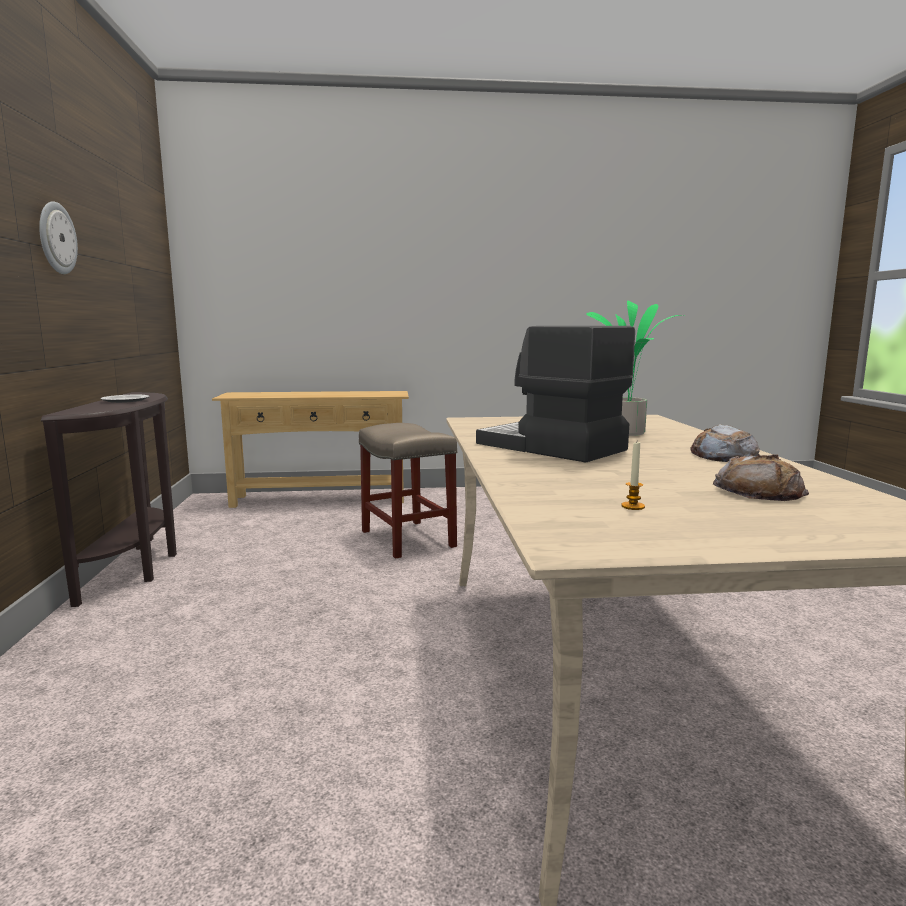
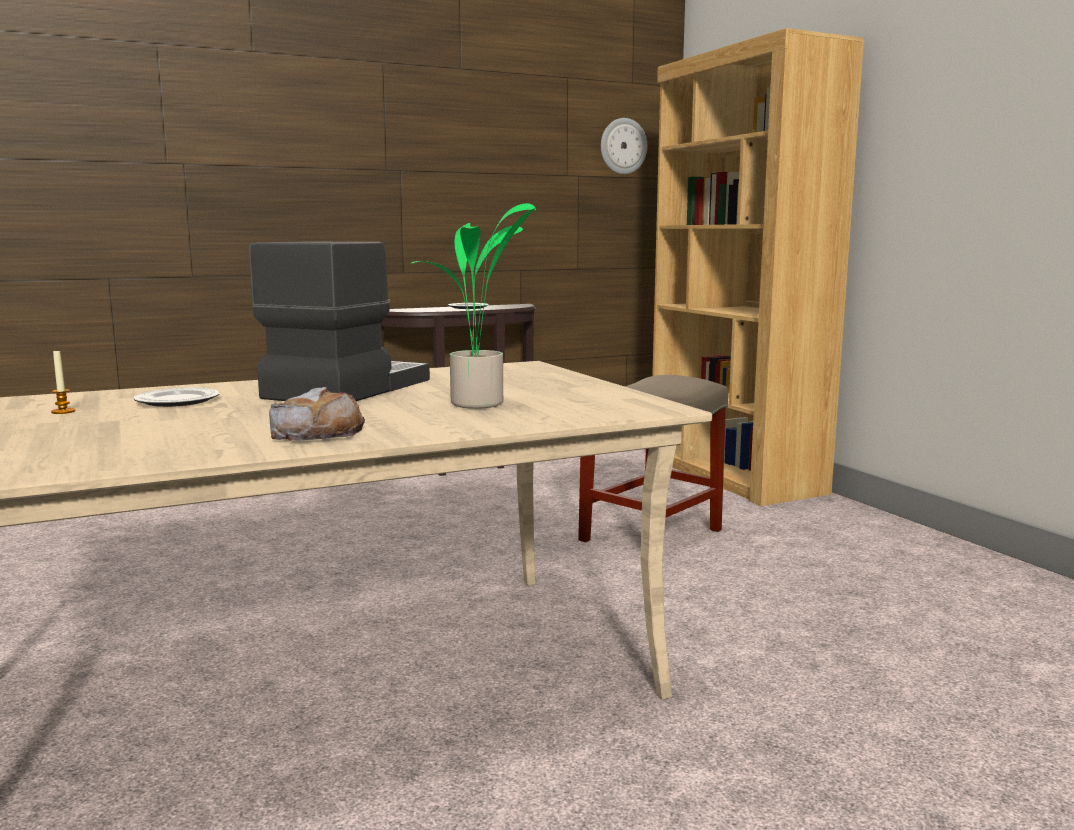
camera: 70 degrees right, 0 degrees up
(56, 238) = (436, 162): wall clock -> wall clock (623, 146)
(319, 499) = (733, 475): beige console table -> brown bookcase
(587, 479) = (177, 401): none -> plate
(758, 491) = (108, 439): bread -> none

